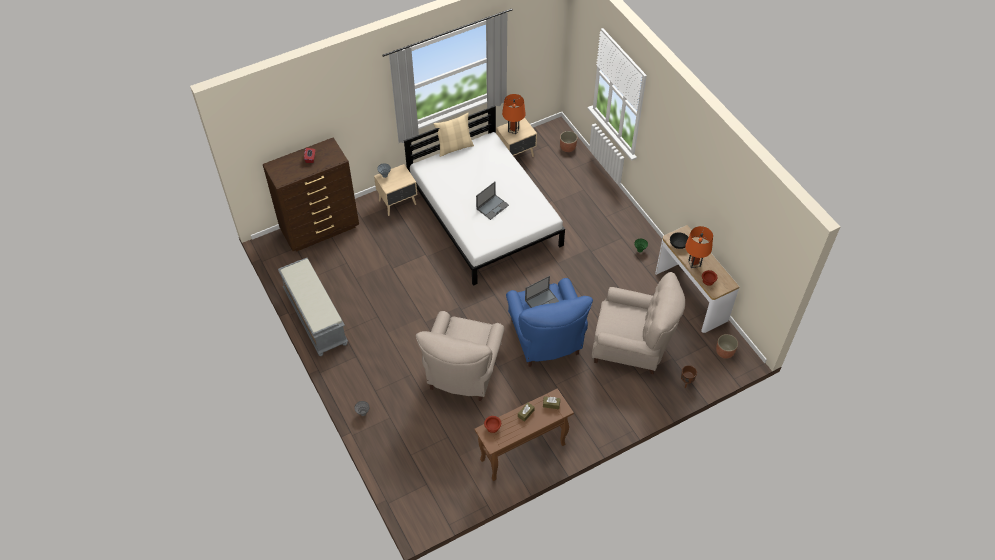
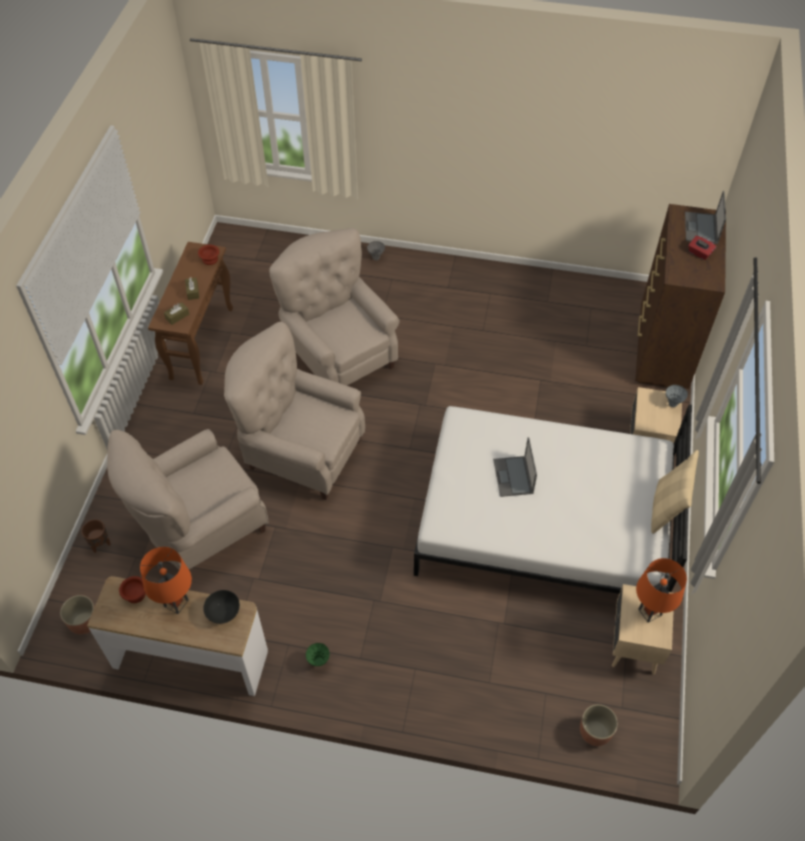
camera: 130 degrees right, 0 degrees up
(314, 317) = (531, 282): grey bench -> none
(542, 301) = (318, 426): laptop -> laptop (701, 228)
(545, 339) = (300, 453): blue armchair -> beige armchair

